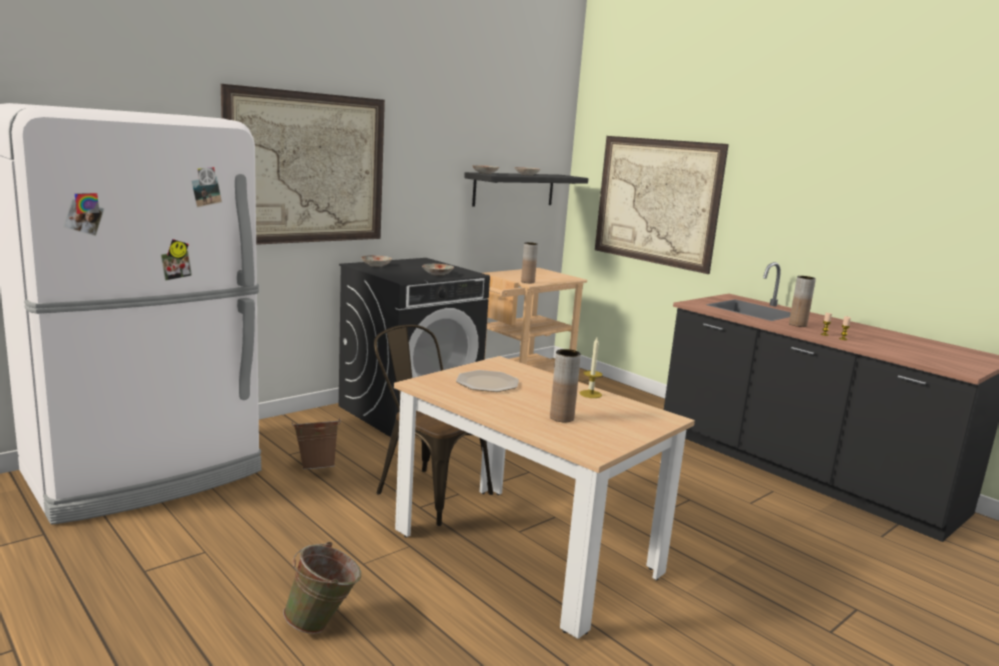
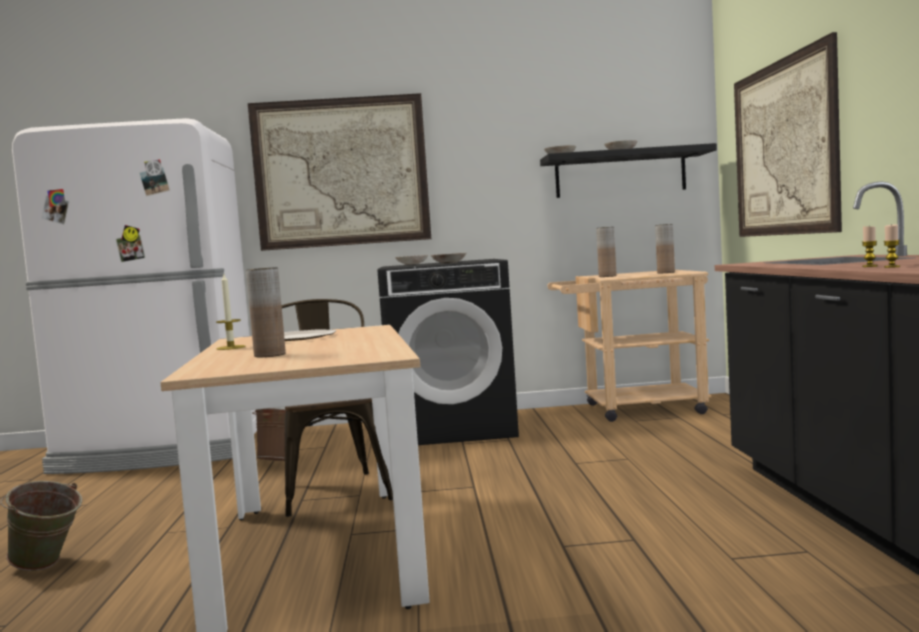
camera: 40 degrees right, 10 degrees down
(590, 394) = (373, 342): candle -> candle (231, 347)
(797, 325) = (857, 263): brown vase -> brown vase (666, 272)

